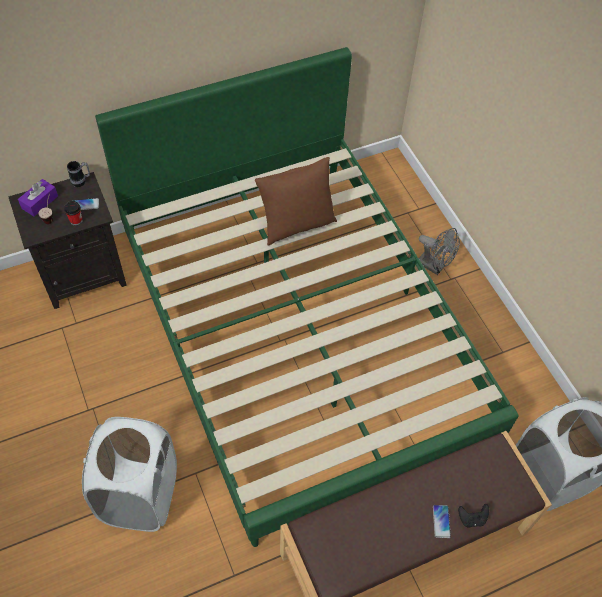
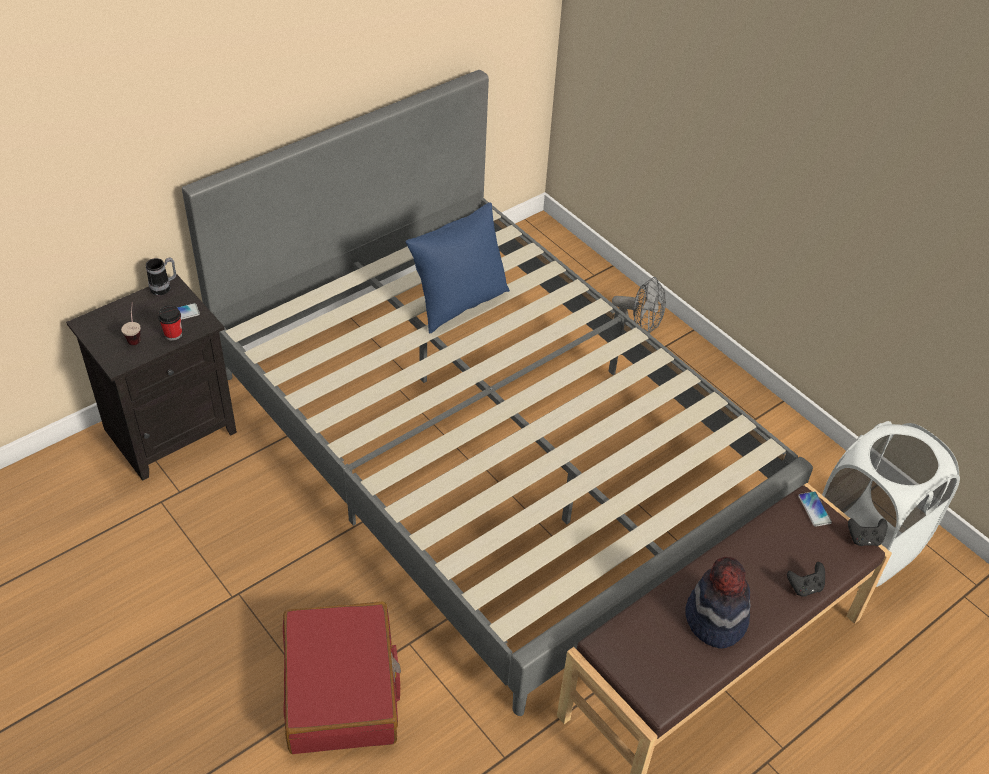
camera: 15 degrees left, 10 degrees down
(40, 202) = (114, 321): purple tissue box -> none
(140, 496) = (342, 688): white laundry basket -> red suitcase
(296, 225) = (458, 304): brown pillow -> blue pillow
(299, 332) = (491, 445): green bed -> grey bed
(394, 528) = (715, 619): none -> hat
(441, 521) = (769, 598): phone -> phone (814, 509)
(532, 490) = (864, 539): none -> black game controller

